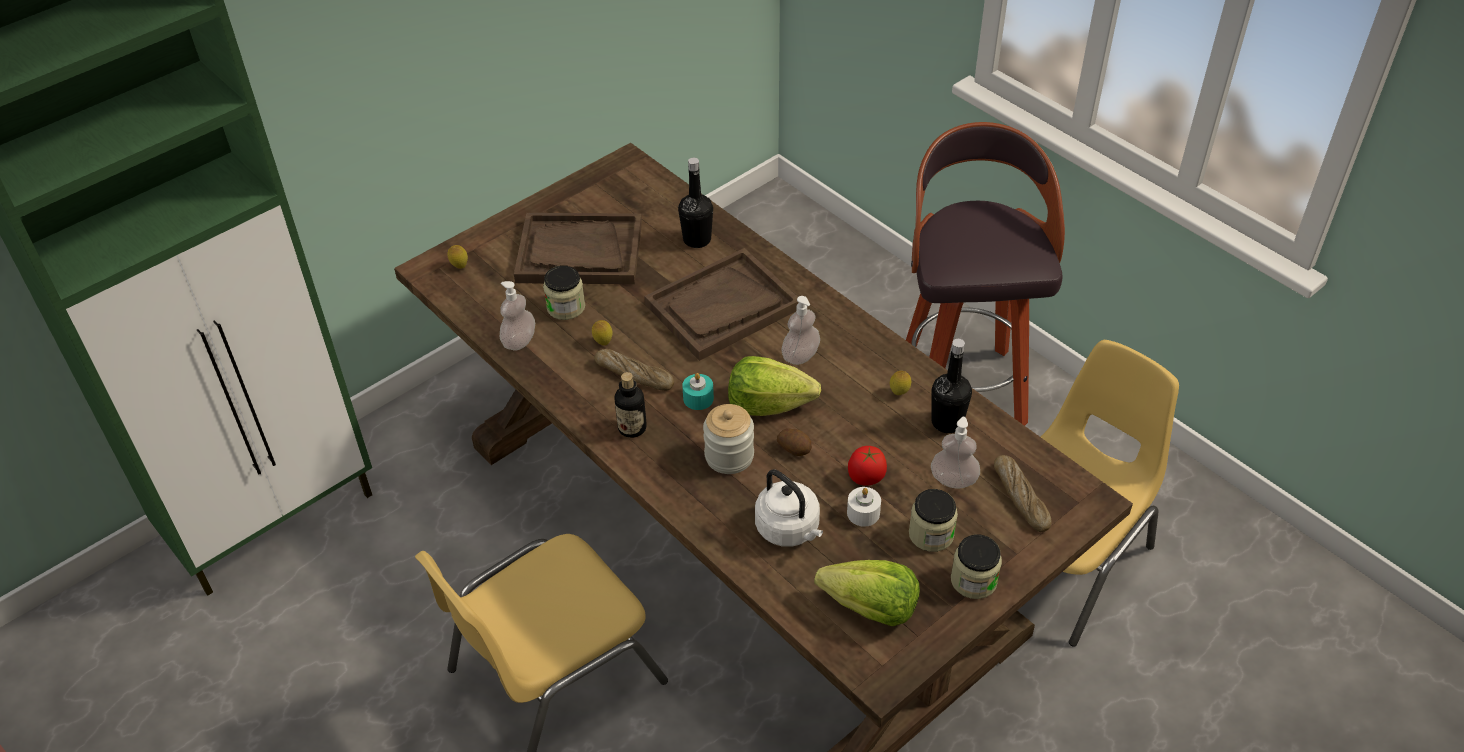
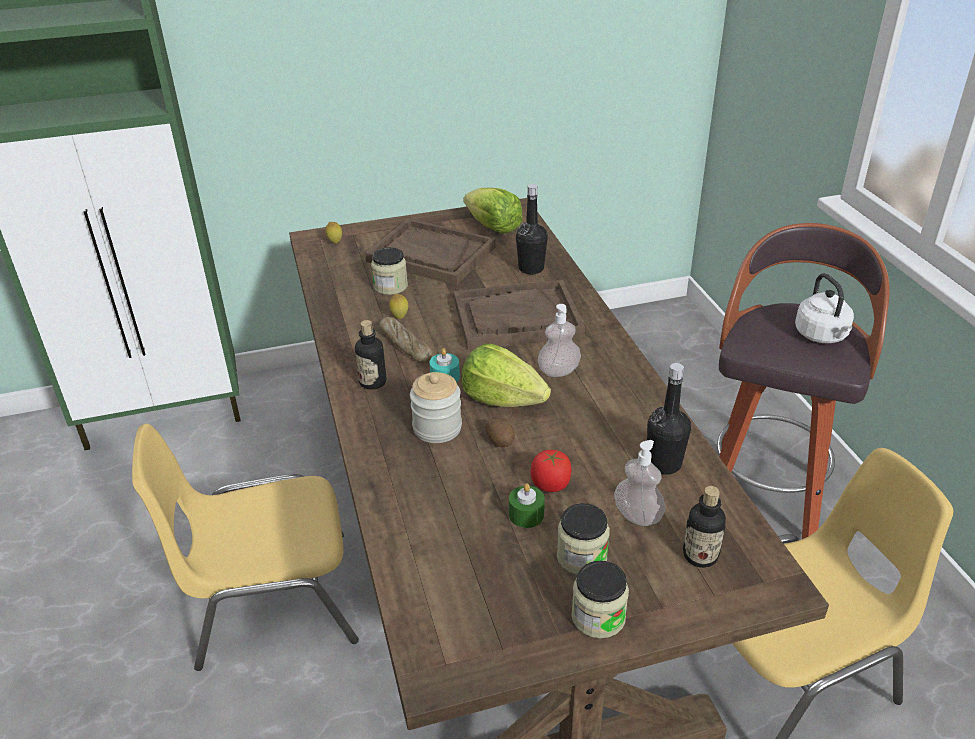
camera: 25 degrees right, 10 degrees down
(519, 341) = (336, 299): soap dispenser -> none
(789, 529) = (446, 505): white kettle -> white kettle (822, 336)
(863, 513) = (526, 514): white candle -> green candle
(870, 608) = (472, 603): lettuce -> lettuce (493, 227)
(899, 393) = (631, 426): lemon -> none
(1021, 498) = (700, 556): bread -> bottle

